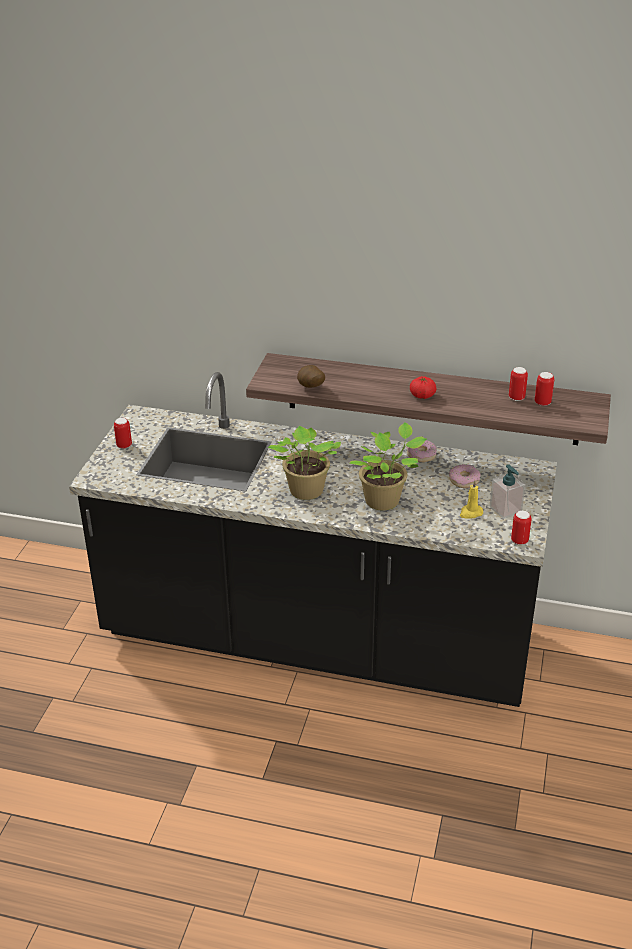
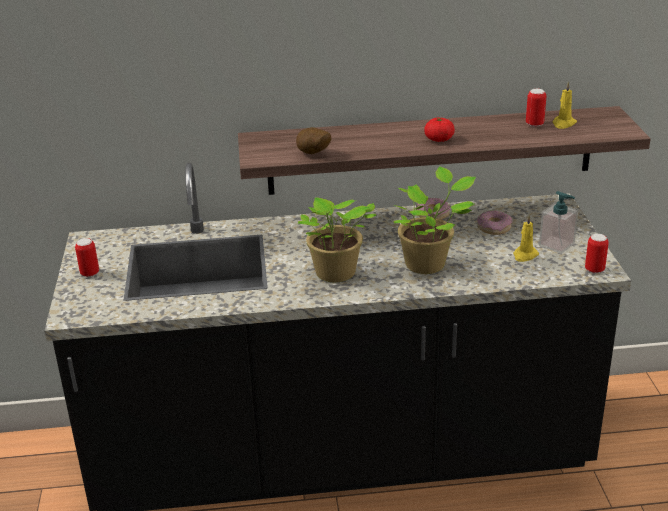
camera: 20 degrees left, 5 degrees down
(542, 403) = (563, 124): can -> yellow candle

